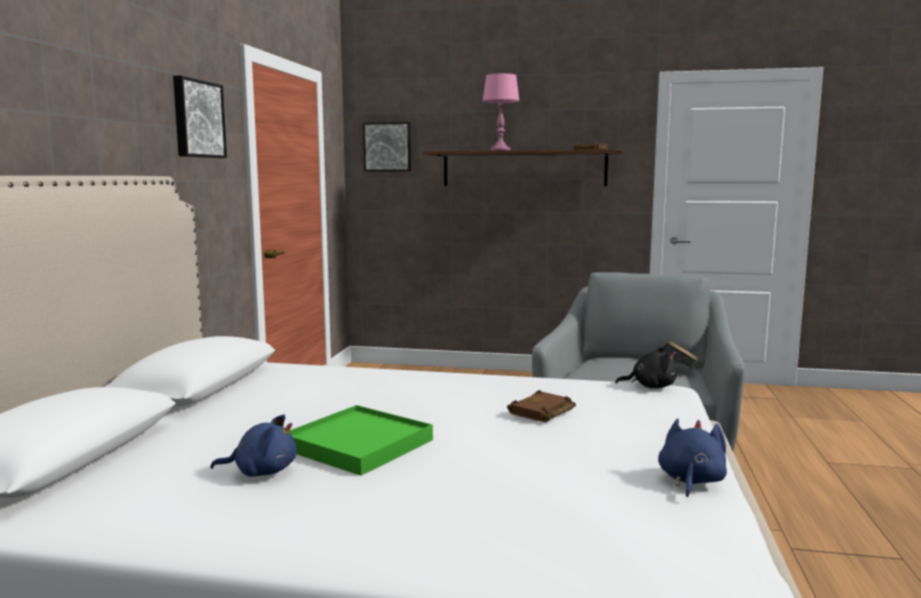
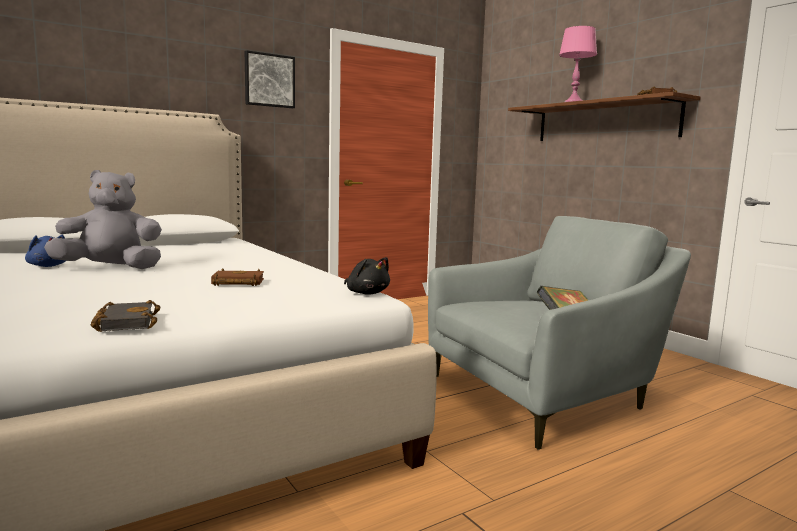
camera: 45 degrees right, 0 degrees up
(358, 444) = (111, 268): green tray -> grey plush toy
(388, 147) = (505, 108): picture -> none
(690, 480) = (125, 322): blue plush toy -> black book

